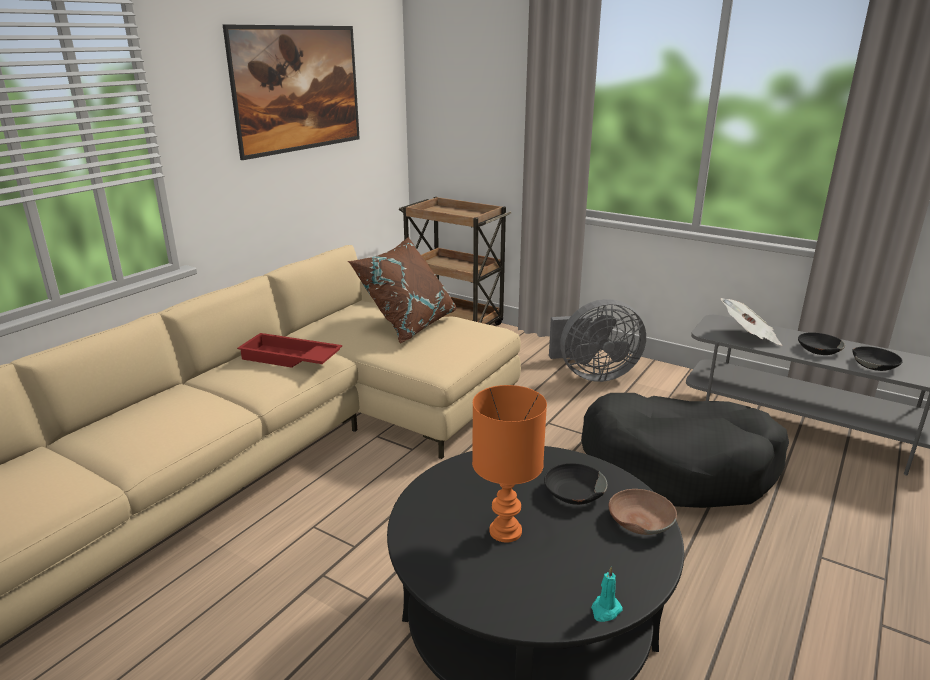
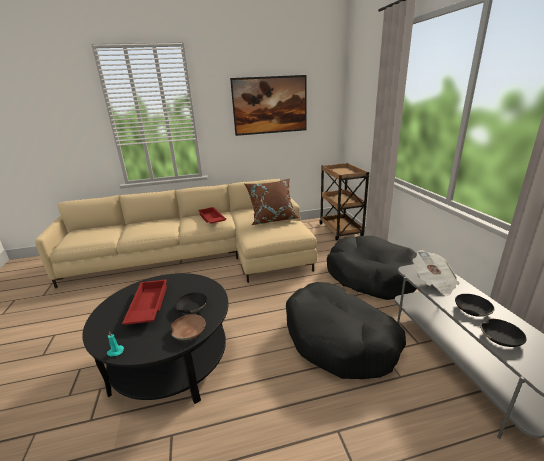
camera: 45 degrees right, 0 degrees up
(504, 531) = (147, 306): orange table lamp -> red tray
(593, 374) = (371, 276): grey fan -> black dog bed

